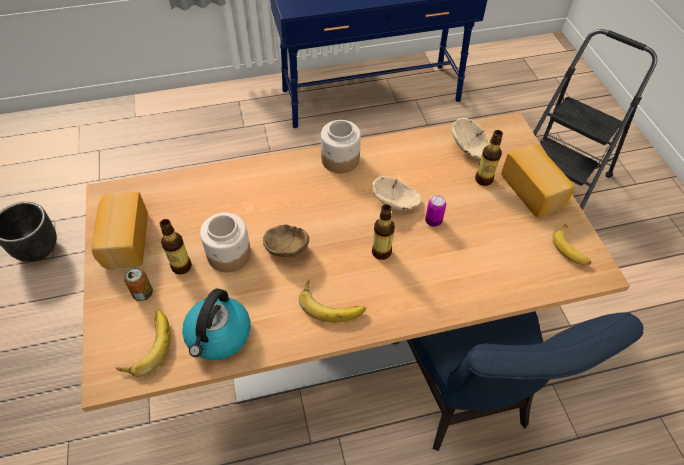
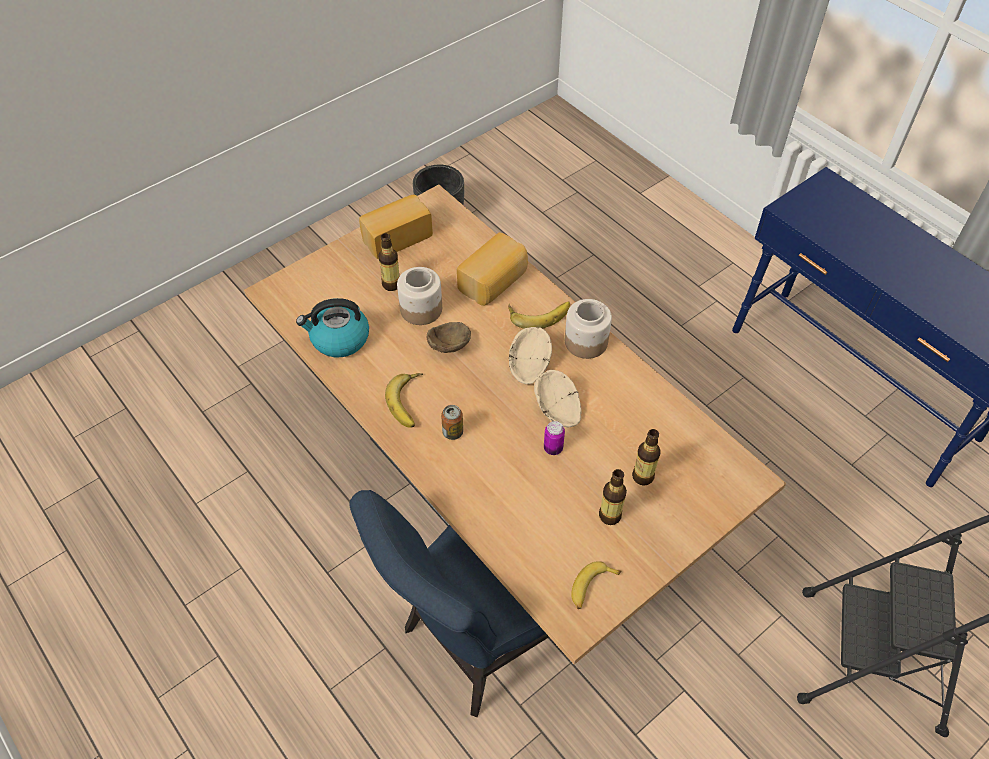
camera: 65 degrees right, 0 degrees up
(143, 293) = (353, 274): can -> can (453, 432)
(146, 345) = (309, 299): banana -> banana (538, 313)
(381, 252) = (488, 418): bottle -> bottle (609, 515)
(470, 150) = (681, 451): beige bowl -> beige bowl (528, 365)
(534, 190) = (659, 530): bread -> bread (494, 282)

